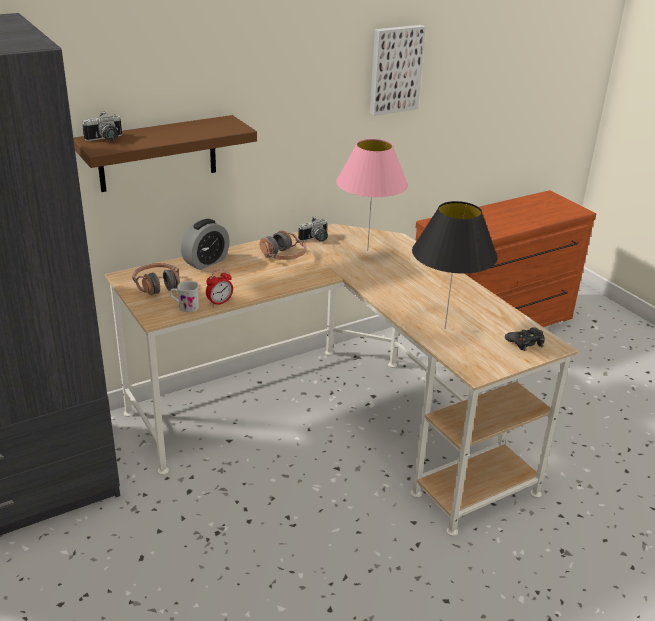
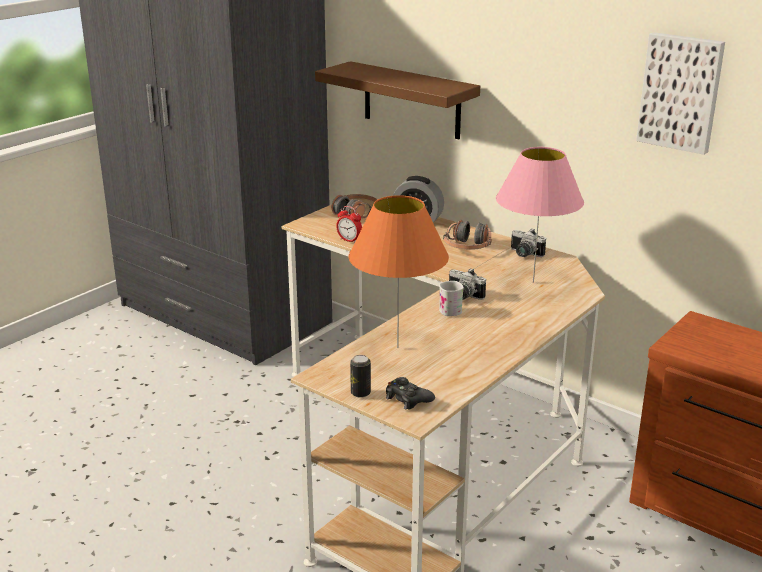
camera: 70 degrees right, 5 degrees down
(106, 139) = (357, 67): camera -> camera (462, 296)
(185, 307) = (329, 230): white mug -> white mug (448, 309)
(444, 328) = (398, 347): black table lamp -> orange table lamp
(510, 360) = (360, 393): none -> can

